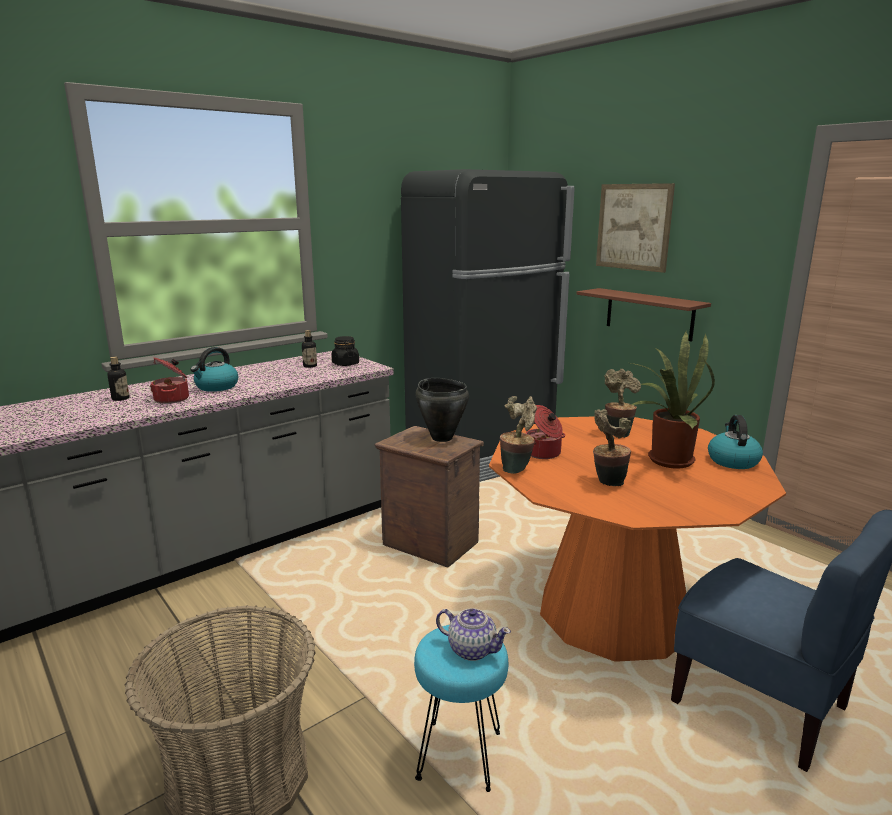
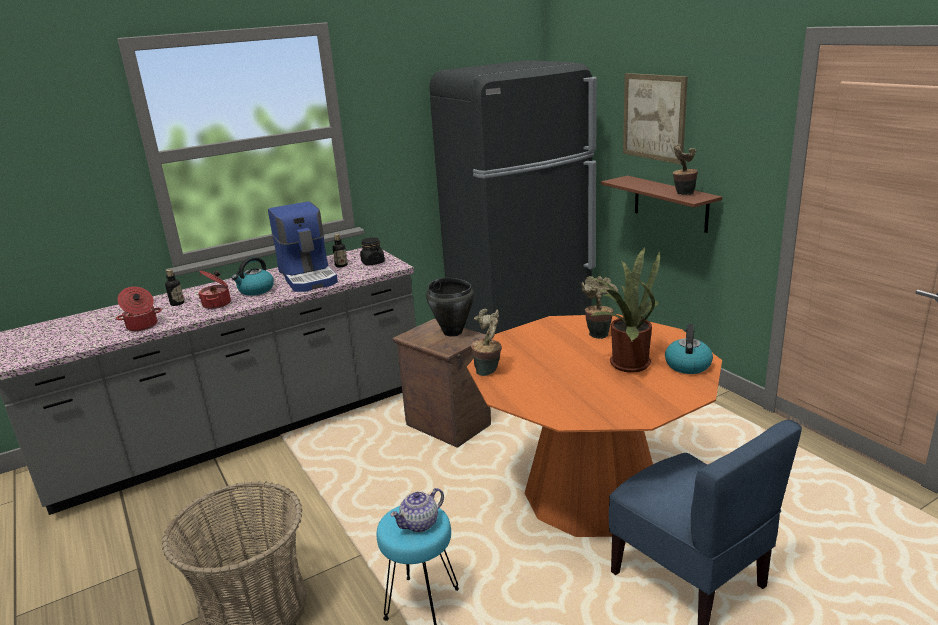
camera: 10 degrees right, 5 degrees up
(276, 375) = (309, 277): none -> coffee machine
(471, 649) = (420, 523): teapot -> teapot turned 105 degrees clockwise
(543, 453) = (519, 355): cooking pot -> cooking pot (142, 326)
(607, 483) = (560, 386): potted plant -> potted plant (682, 194)

